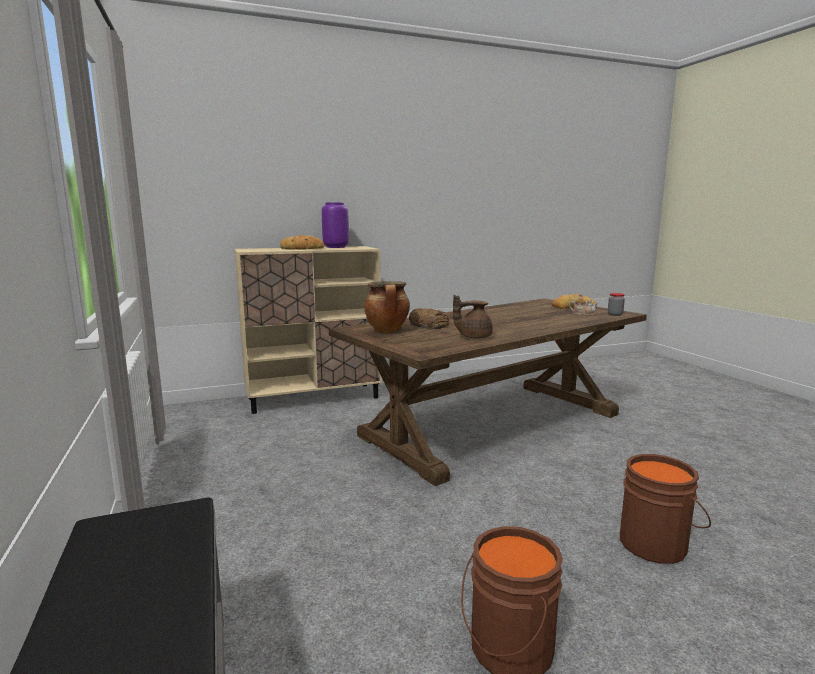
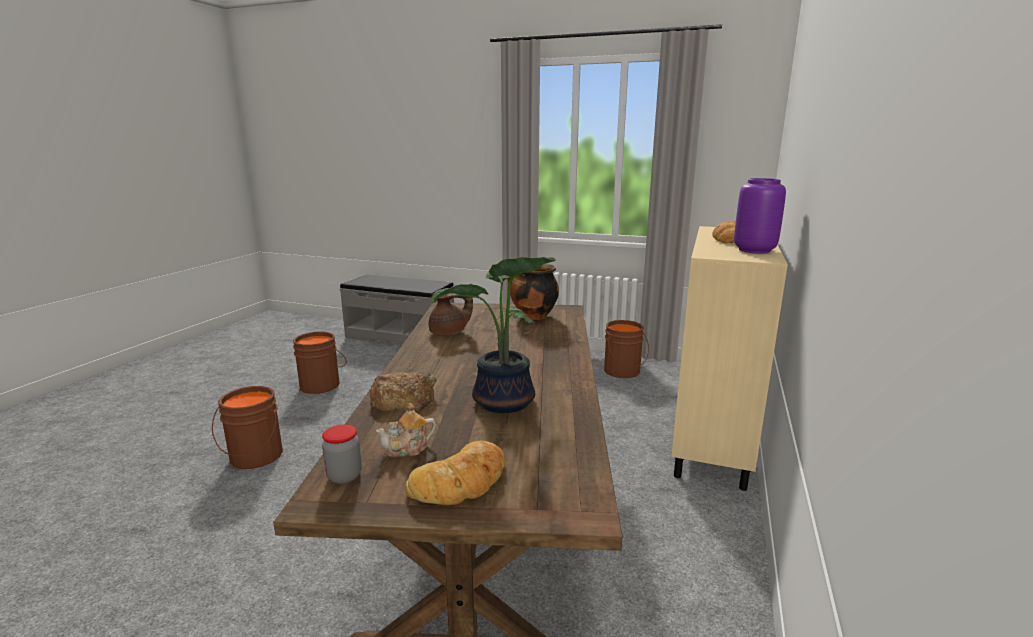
camera: 130 degrees right, 5 degrees up
(204, 446) = (623, 372): none -> brown bucket
(429, 325) = (530, 335): bread -> bread (403, 398)
(473, 337) = (449, 333): brown teapot -> brown teapot turned 45 degrees clockwise
(519, 313) = (503, 403): none -> potted plant

